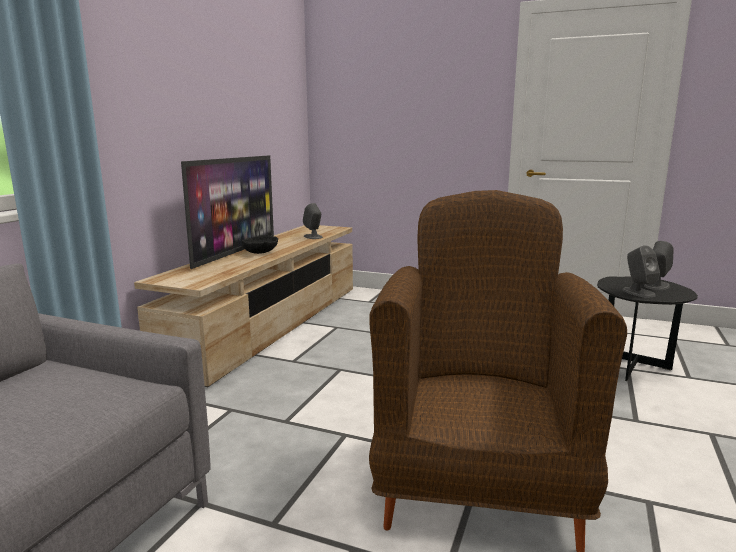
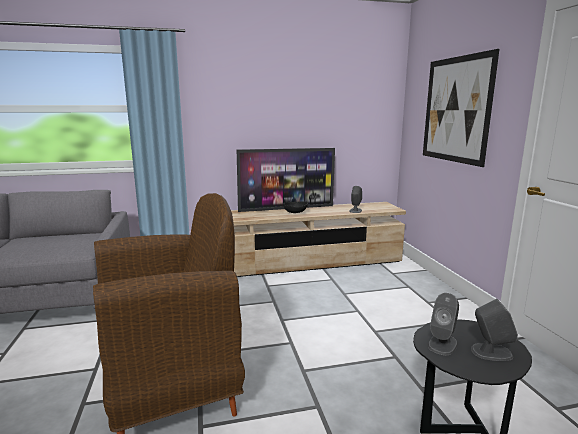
camera: 55 degrees right, 0 degrees up
(410, 103) = (455, 110): none -> picture

